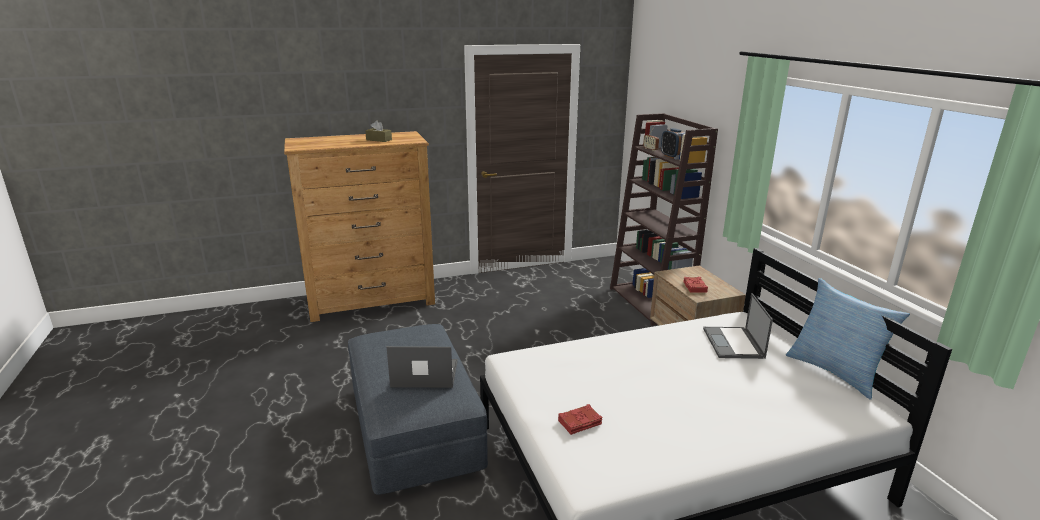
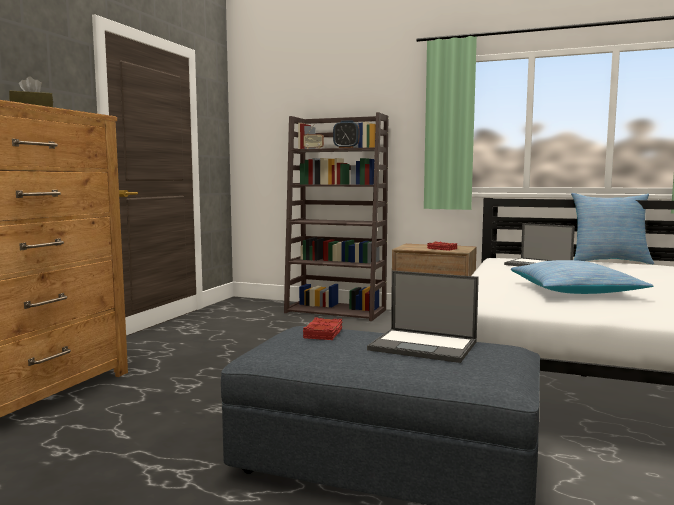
camera: 50 degrees left, 15 degrees down
(423, 374) = (424, 346): laptop -> laptop turned 105 degrees counterclockwise
(580, 423) = (632, 309): red book -> red book (324, 333)
(625, 386) = (574, 291): none -> pillow

